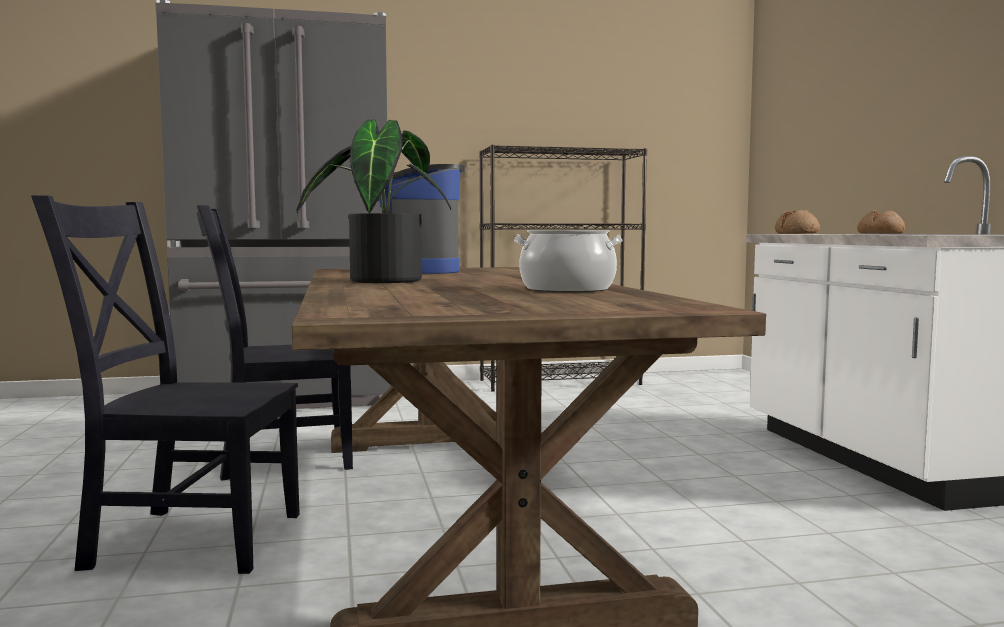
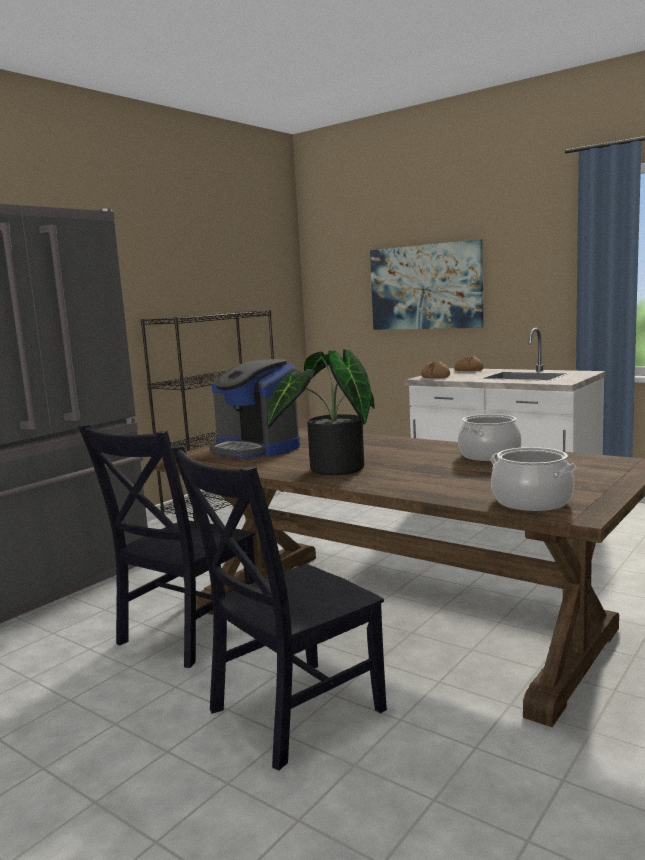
camera: 40 degrees left, 5 degrees up
(375, 307) = (532, 502): none -> cooking pot
(873, 114) = (425, 287): none -> picture

